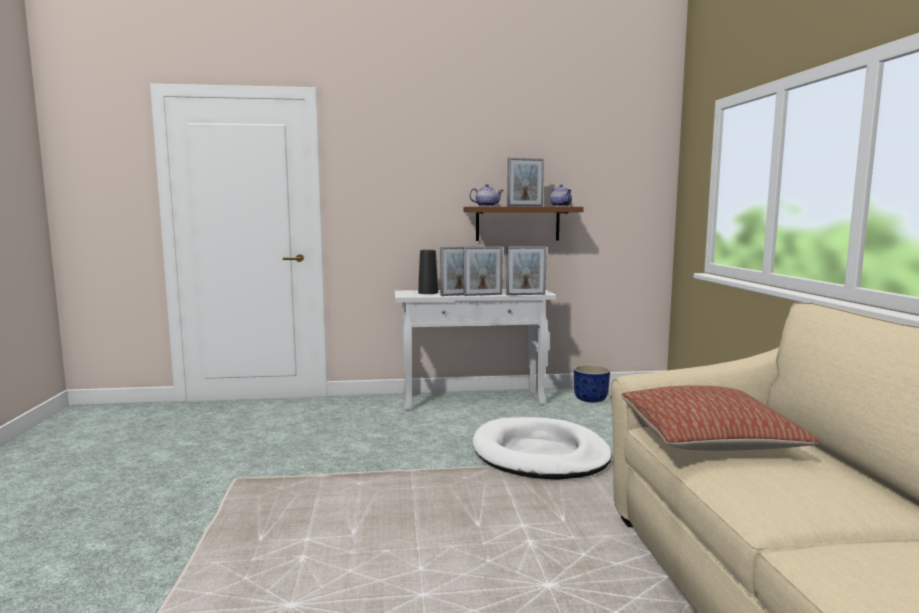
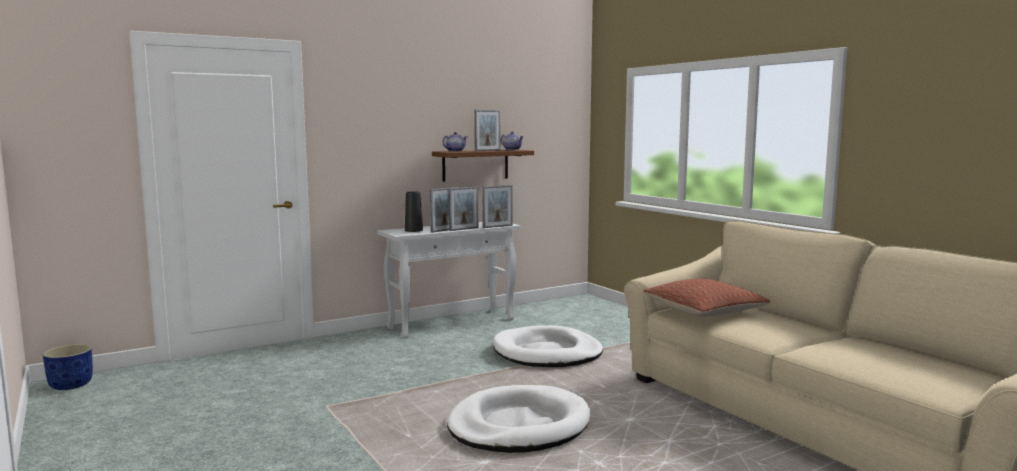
camera: 25 degrees left, 0 degrees up
(395, 556) = (518, 425): none -> white dog bed
(590, 399) = (543, 310): blue planter -> blue planter (70, 385)

